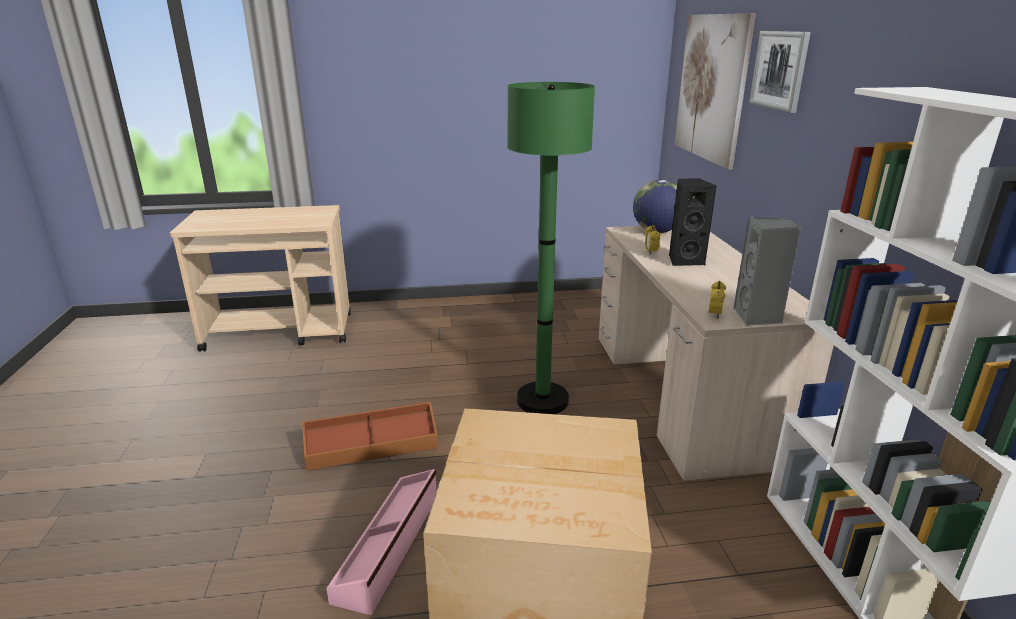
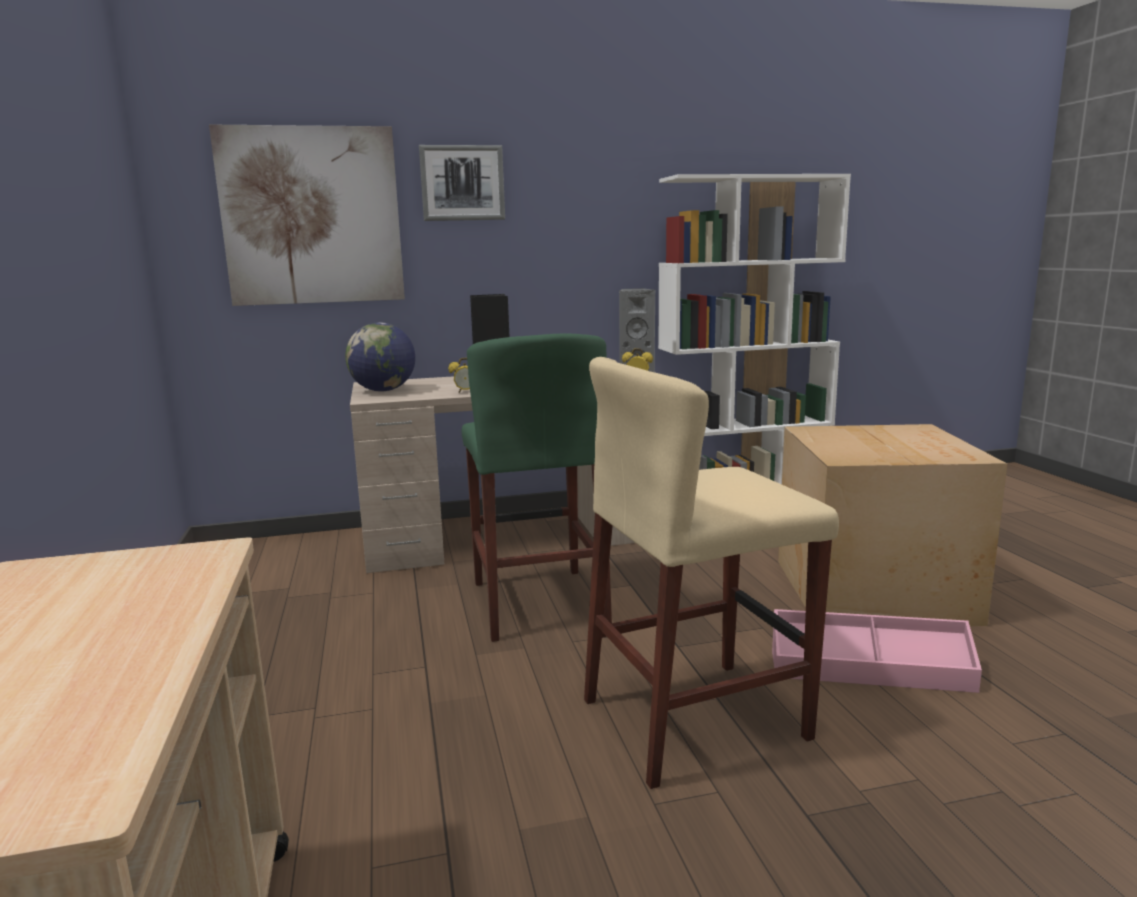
camera: 95 degrees left, 10 degrees down
(372, 447) = (695, 719): brown storage box -> beige stool
(542, 400) = (538, 603): green floor lamp -> green stool

